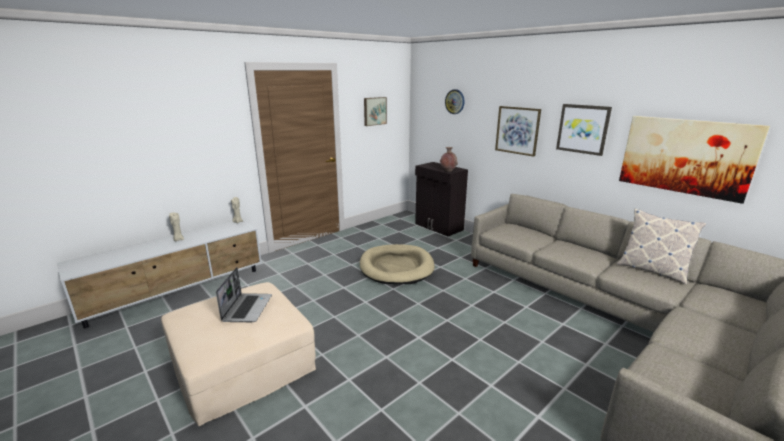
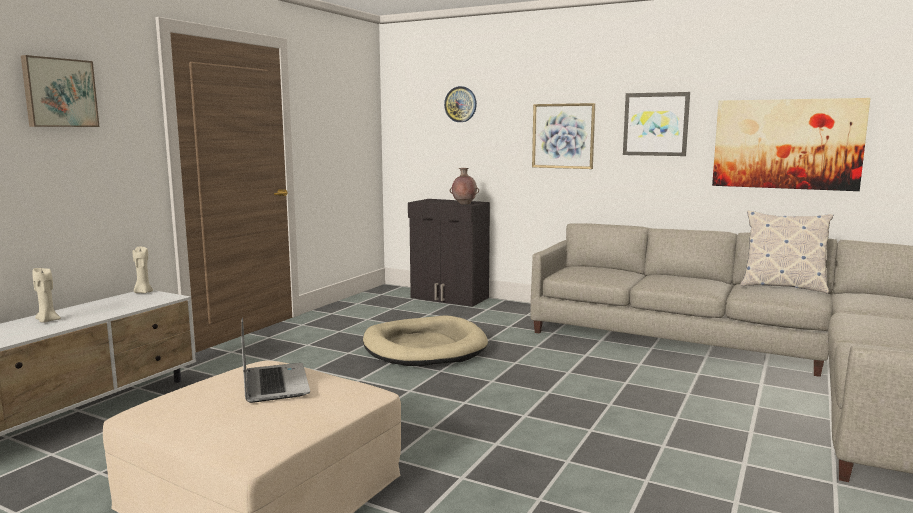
camera: 20 degrees left, 10 degrees down
(374, 111) = (337, 120): picture -> picture (59, 93)

